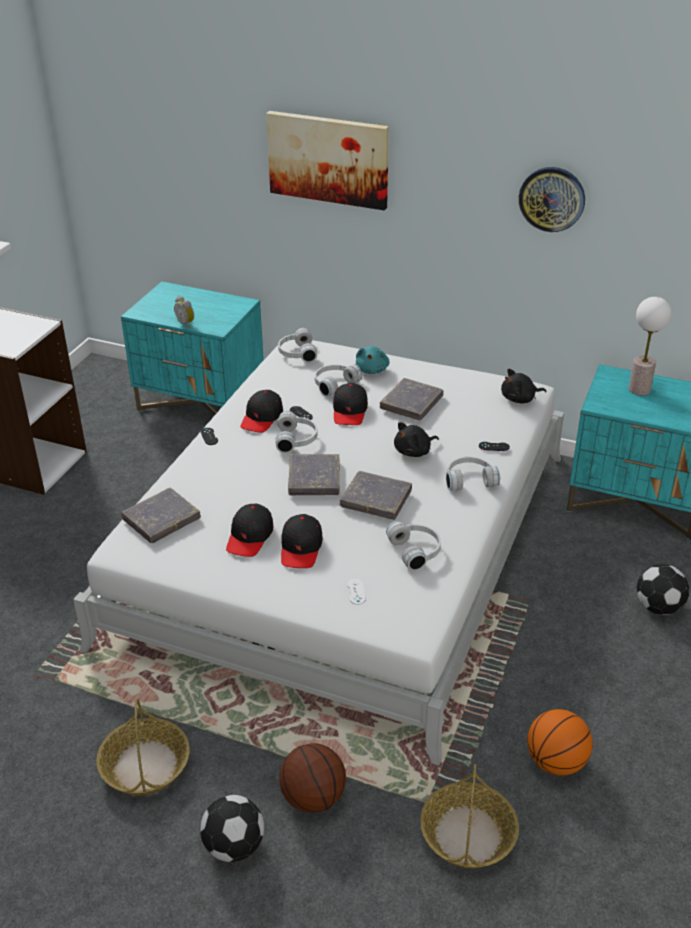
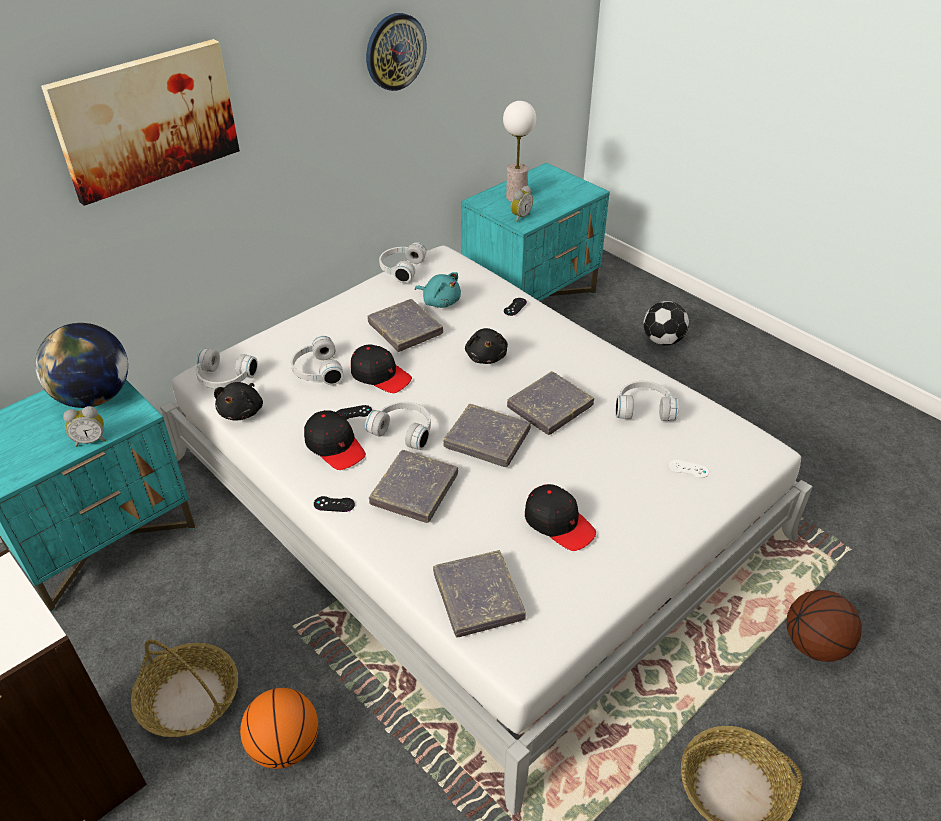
camera: 65 degrees left, 5 degrees up
(223, 309) = (95, 397): none -> globe
(233, 847) = (865, 734): football -> none
(240, 463) = (415, 490): none -> grey book
(301, 548) = (600, 487): black cap -> none
(372, 370) = (314, 336): turquoise plush toy -> turquoise plush toy (440, 301)
(468, 835) = (879, 549): basket -> basket (190, 699)
(469, 479) = (552, 339): white headphones -> white headphones (400, 269)
(520, 399) = (452, 266): black plush toy -> black plush toy (242, 411)
(556, 762) = (811, 465): basketball -> basketball (285, 746)
(607, 400) = (520, 217): none -> alarm clock

